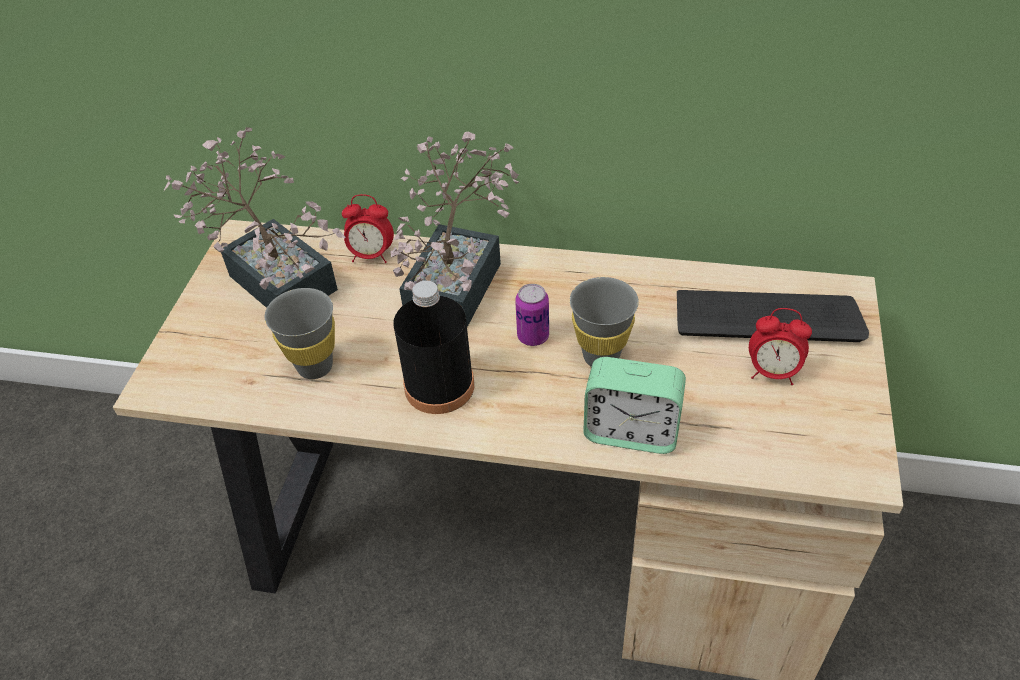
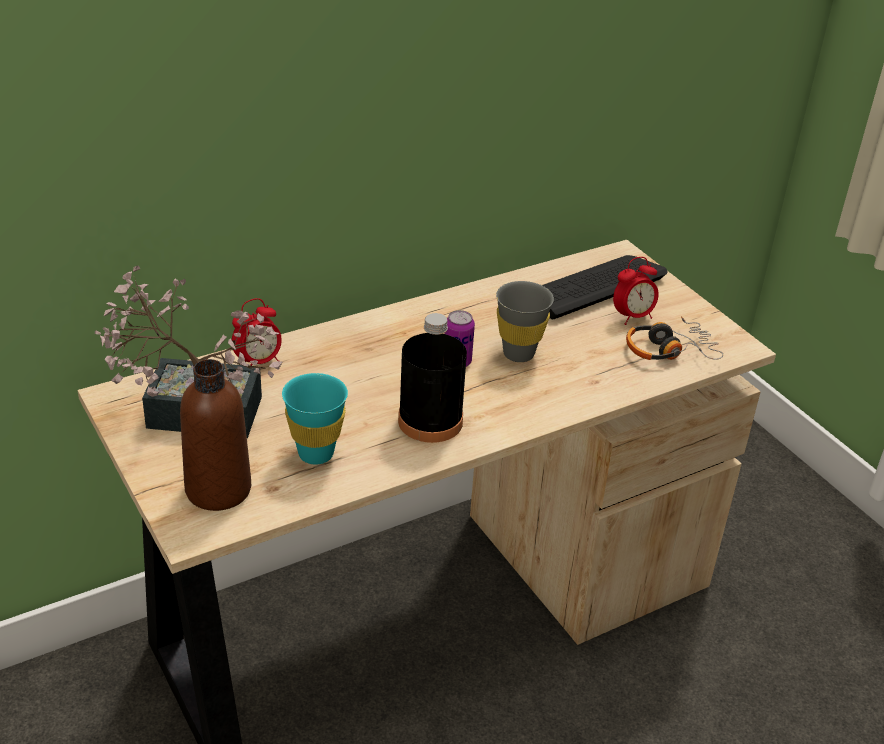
camera: 45 degrees left, 10 degrees down
(213, 359) = (218, 489): none -> brown bottle
(315, 366) = (316, 454): grey cup -> turquoise cup
(460, 280) = (355, 349): potted plant -> none
(631, 432) = (590, 387): alarm clock -> none
(770, 433) = (669, 350): none -> headphones

